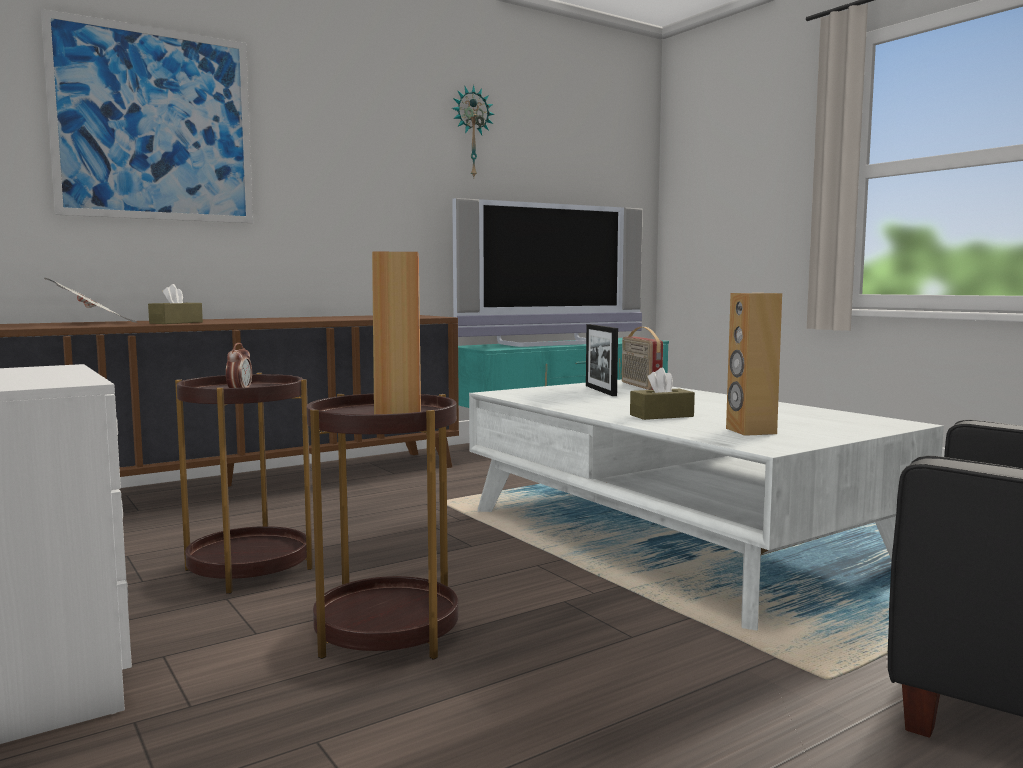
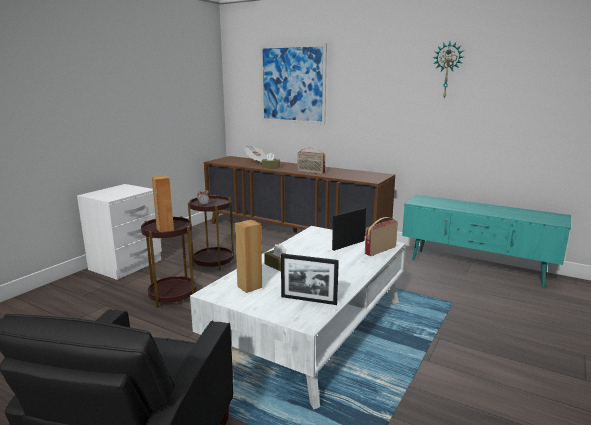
camera: 65 degrees right, 10 degrees up
(294, 320) = (310, 172): none -> radio
(552, 343) = (472, 207): television -> none
(819, 417) = (308, 300): none -> picture frame

